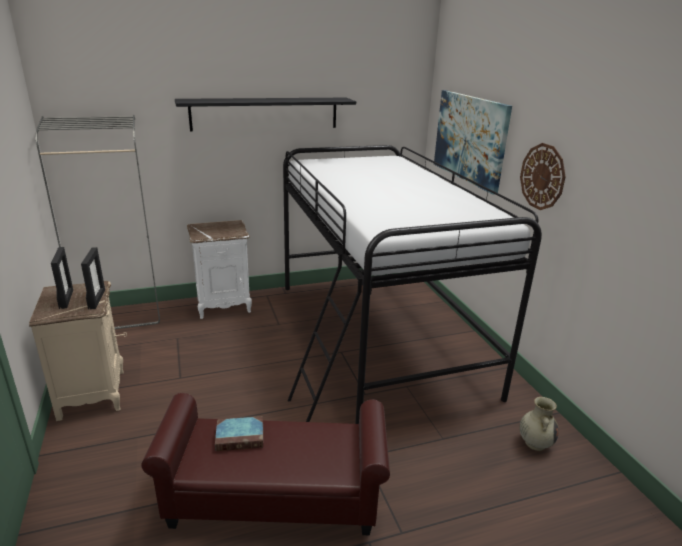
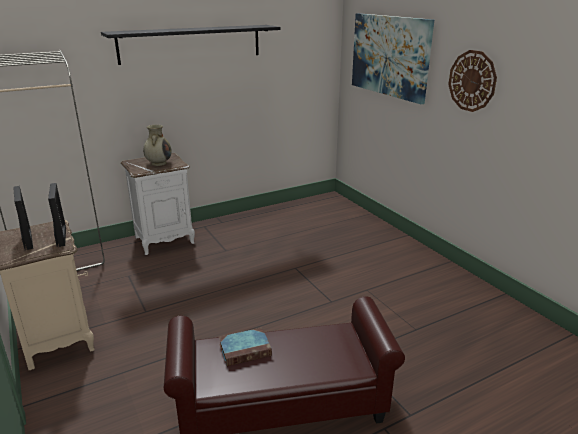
camera: 10 degrees left, 0 degrees up
(376, 338) = (323, 251): black bed -> none
(535, 443) = (495, 321): beige vase -> beige vase (159, 163)

